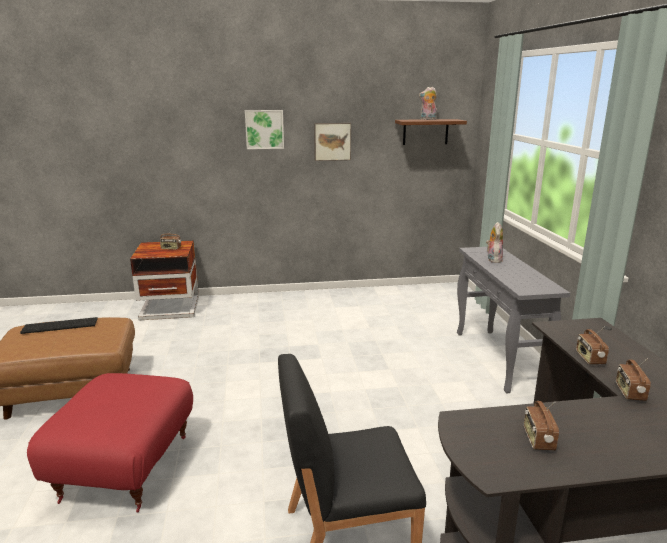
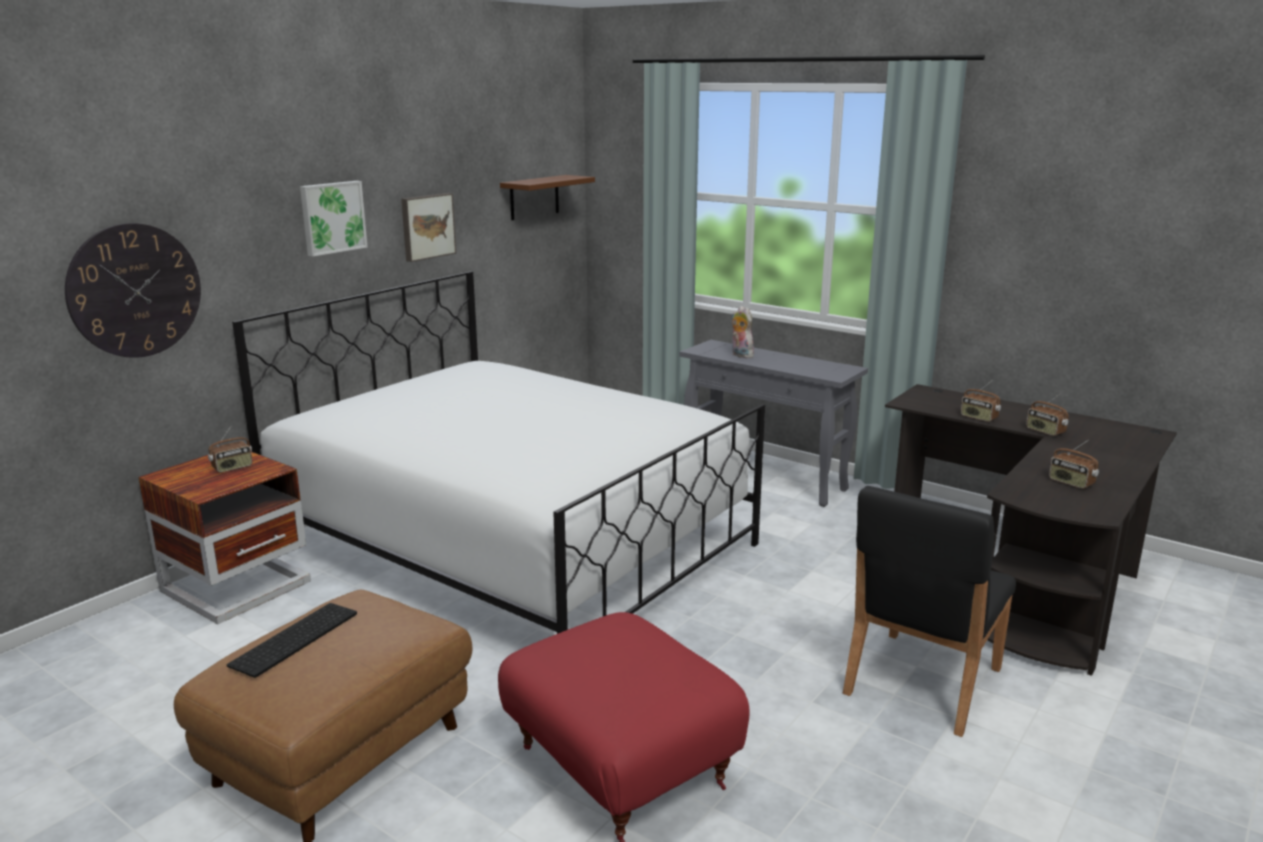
camera: 45 degrees left, 0 degrees up
(147, 153) = (135, 290): none -> wall clock
(291, 336) = (511, 545): none -> white bed
(428, 119) = (543, 179): plush toy -> none

